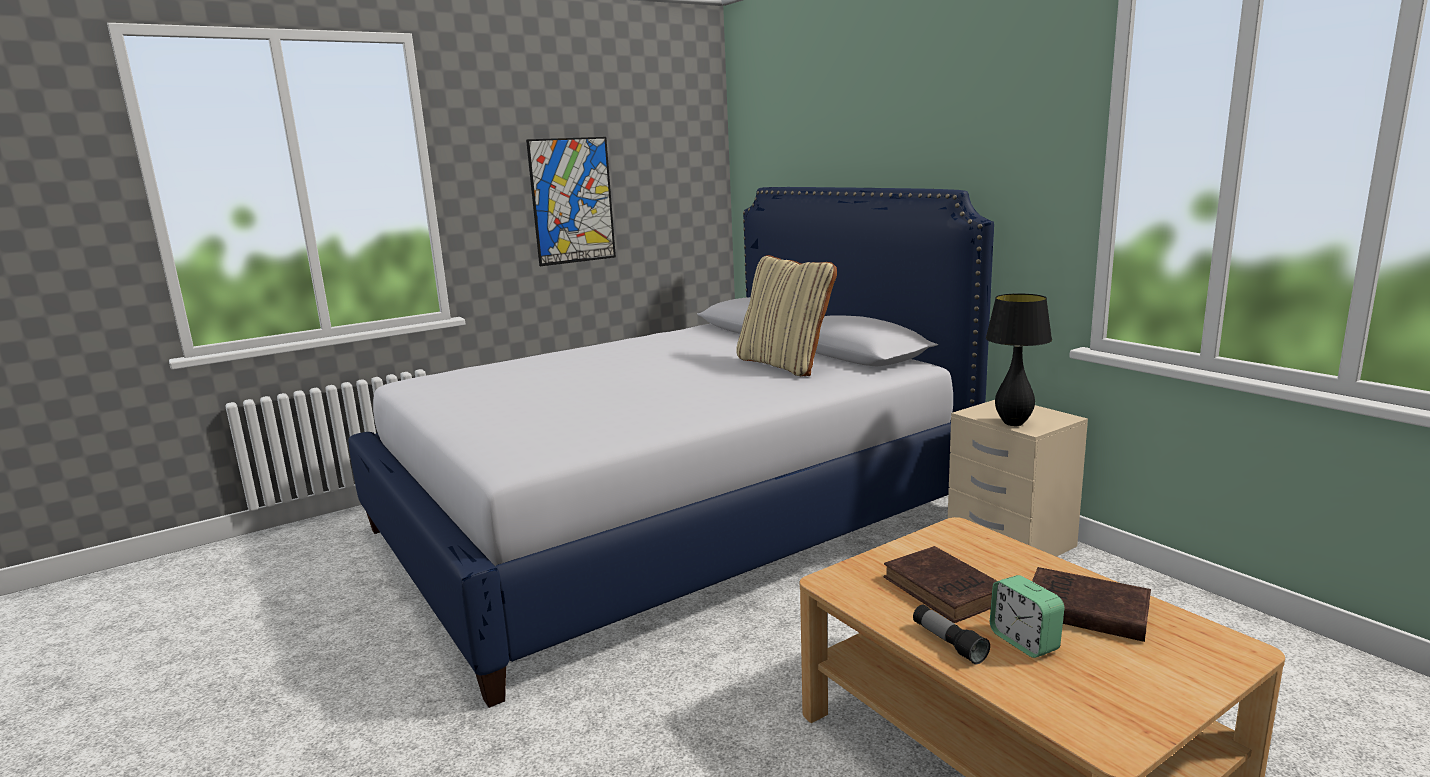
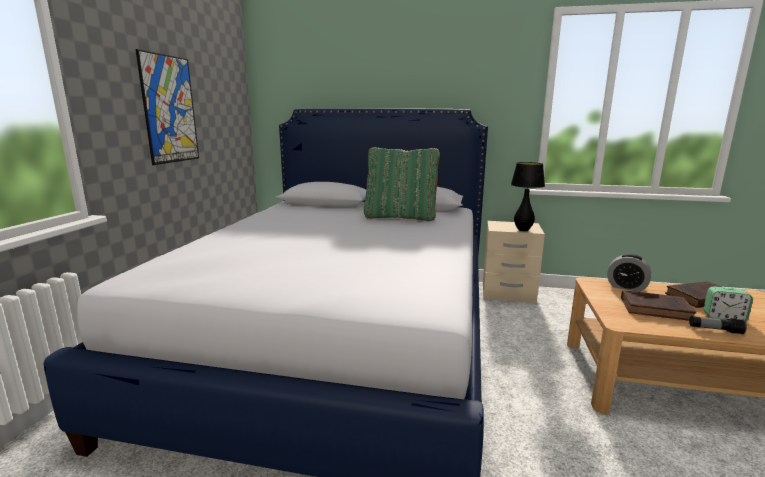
camera: 45 degrees left, 0 degrees up
(784, 365) = (400, 217): beige pillow -> green pillow
(995, 553) = (626, 287): none -> alarm clock

